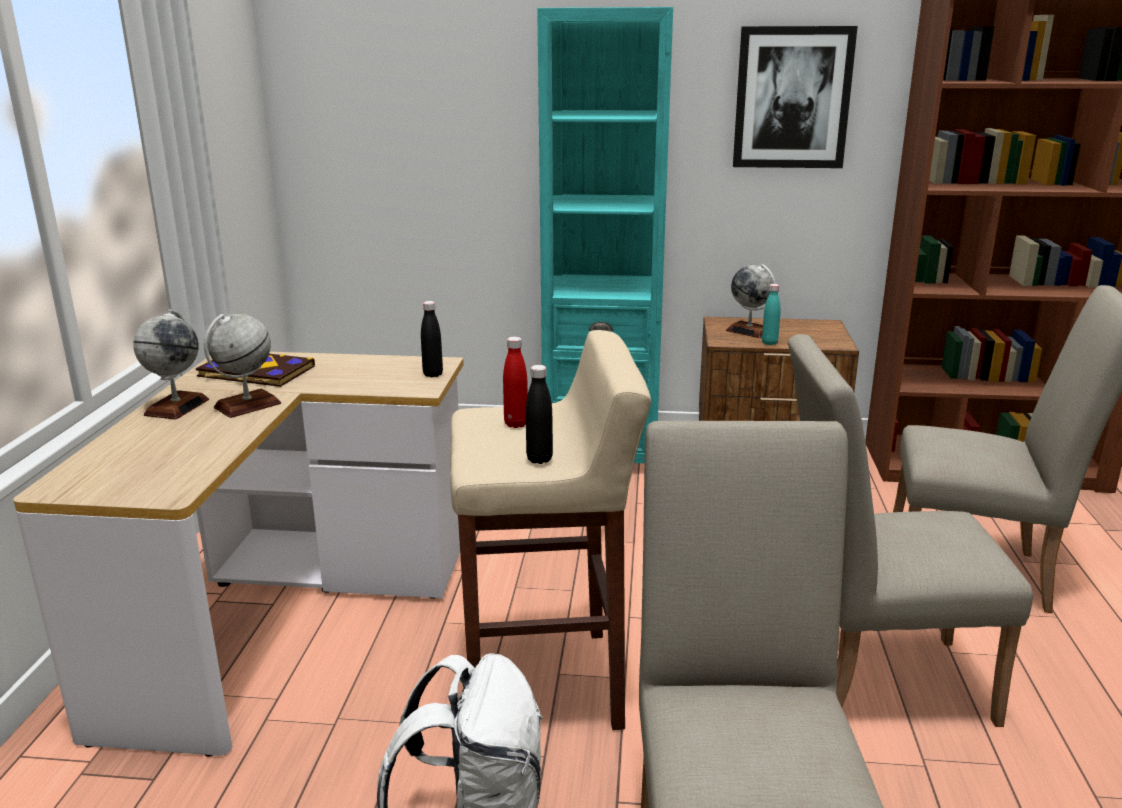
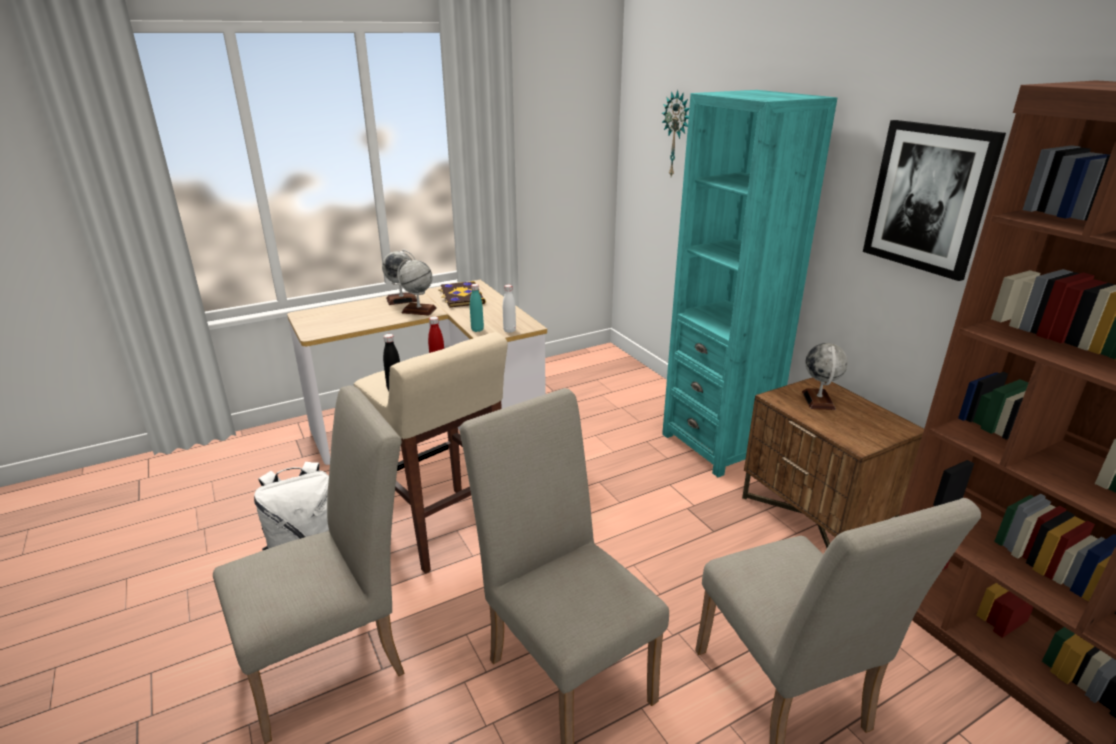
camera: 55 degrees right, 5 degrees up
(403, 83) = (677, 134): none -> wall clock
(433, 374) = (509, 330): black bottle -> white bottle
(769, 343) = (806, 415): turquoise bottle -> turquoise bottle (477, 330)

